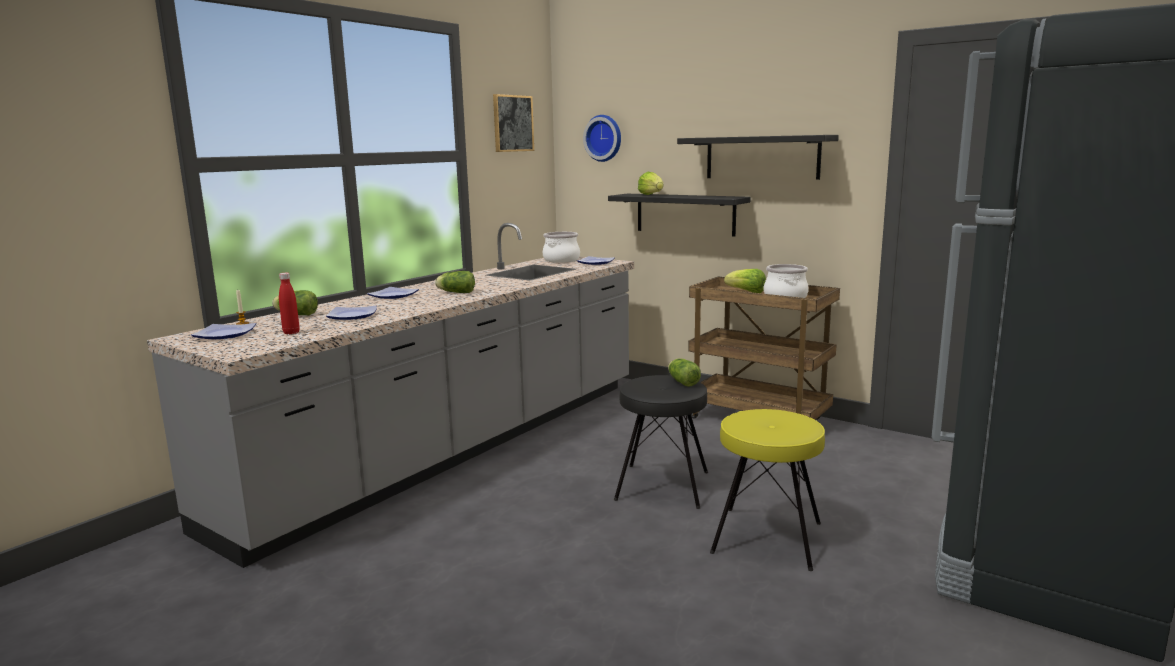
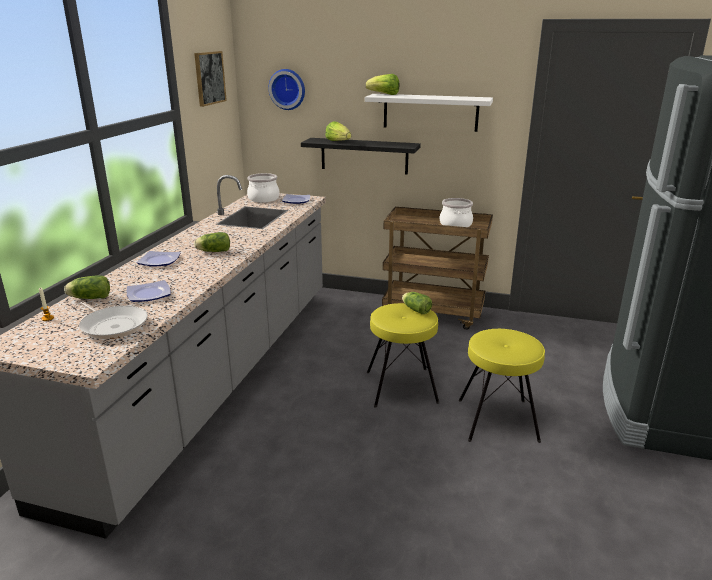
camera: 20 degrees left, 10 degrees up
(224, 335) = (45, 337): plate -> none
(291, 332) = (113, 325): red bottle -> frying pan
(662, 486) = (401, 387): black stool -> yellow stool
(746, 292) = (423, 220): lettuce -> lettuce (384, 94)
(762, 157) = (430, 112): black shelf -> white shelf

